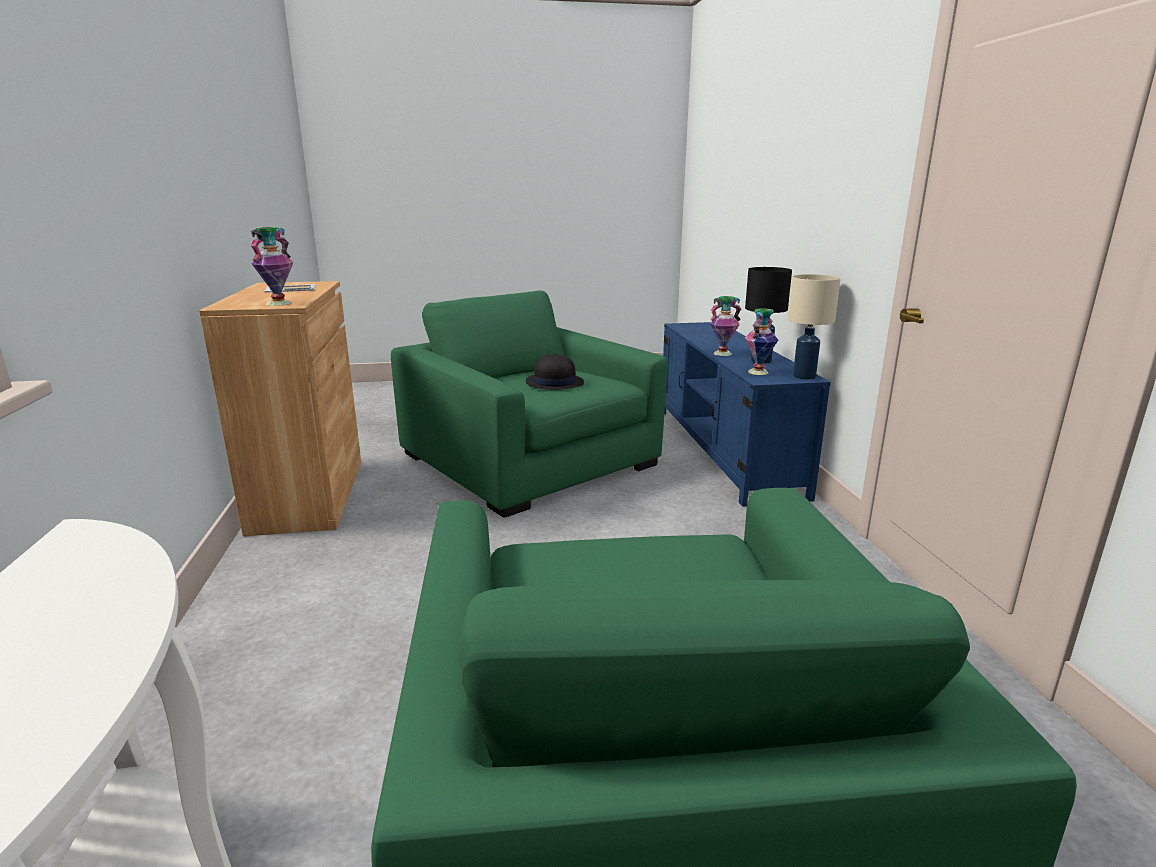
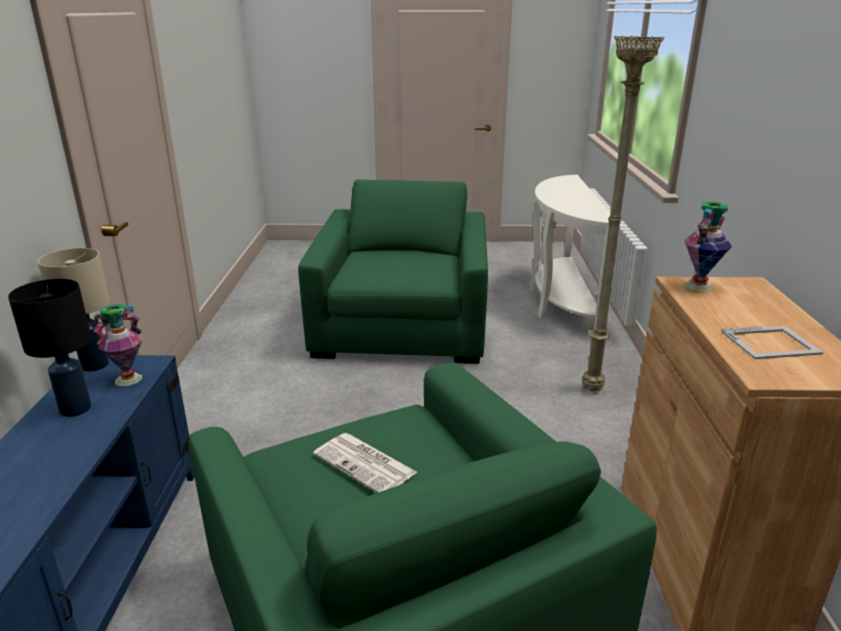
camera: 170 degrees left, 5 degrees up
(276, 647) = (592, 388): none -> beige floor lamp
(554, 383) = (366, 464): black hat -> newspaper
(722, 353) = (89, 440): vase -> none

